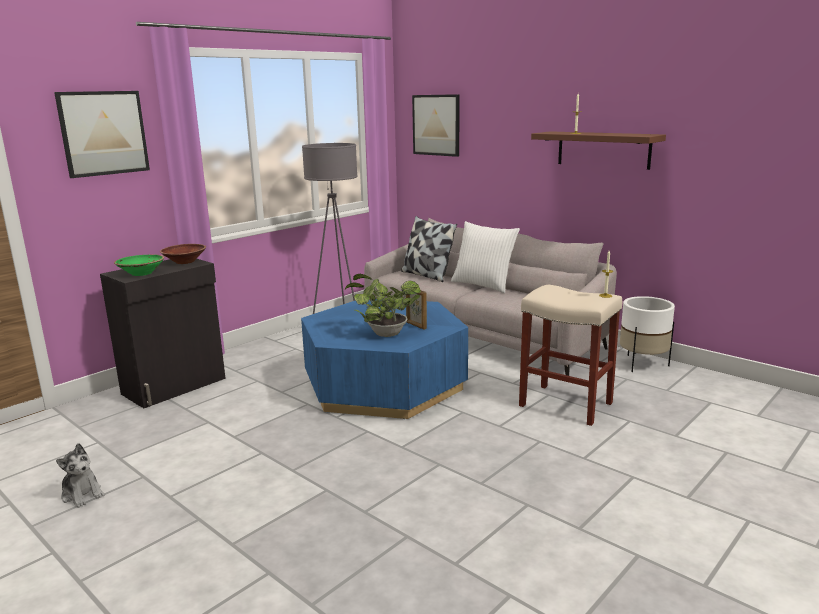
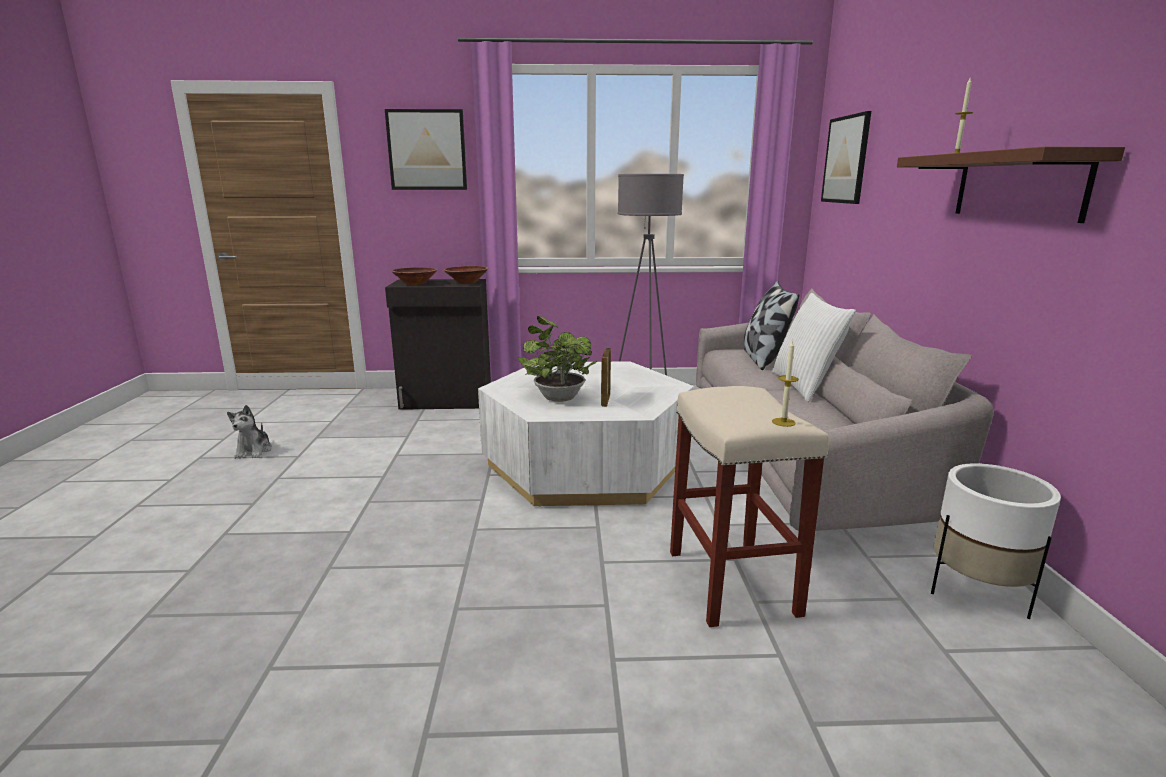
camera: 45 degrees right, 0 degrees up
(141, 273) = (415, 283): green bowl -> brown bowl
(384, 384) = (586, 465): blue coffee table -> white coffee table

